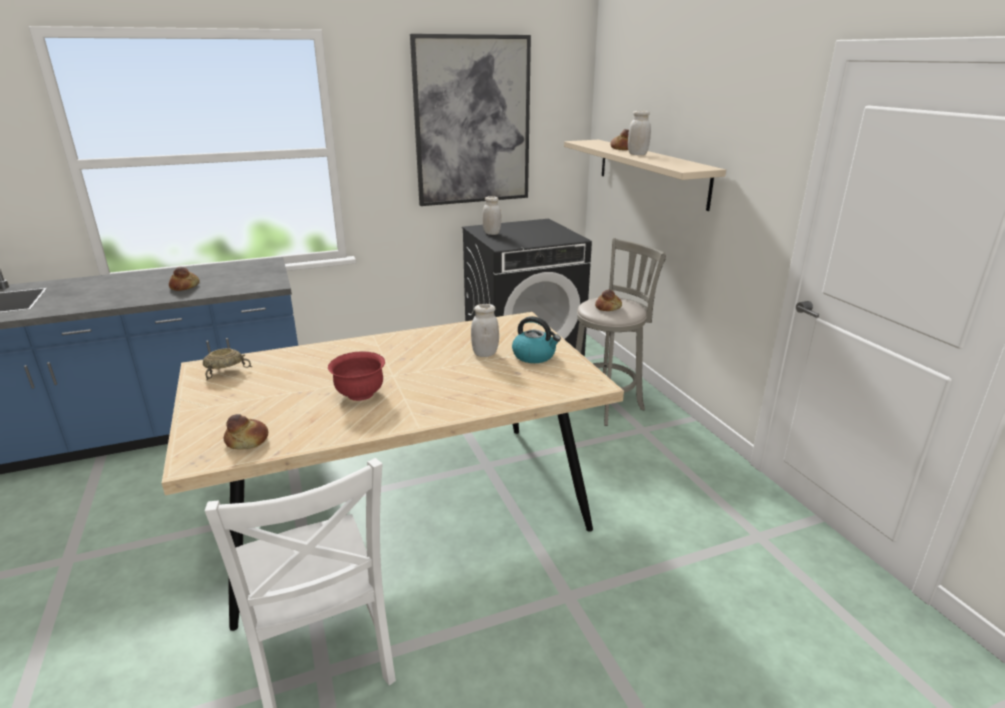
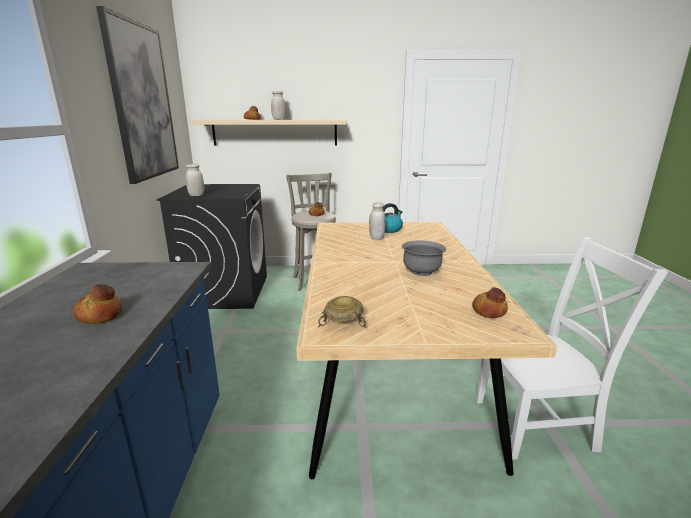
camera: 70 degrees left, 5 degrees down
(360, 394) = (421, 272): red bowl -> grey bowl

